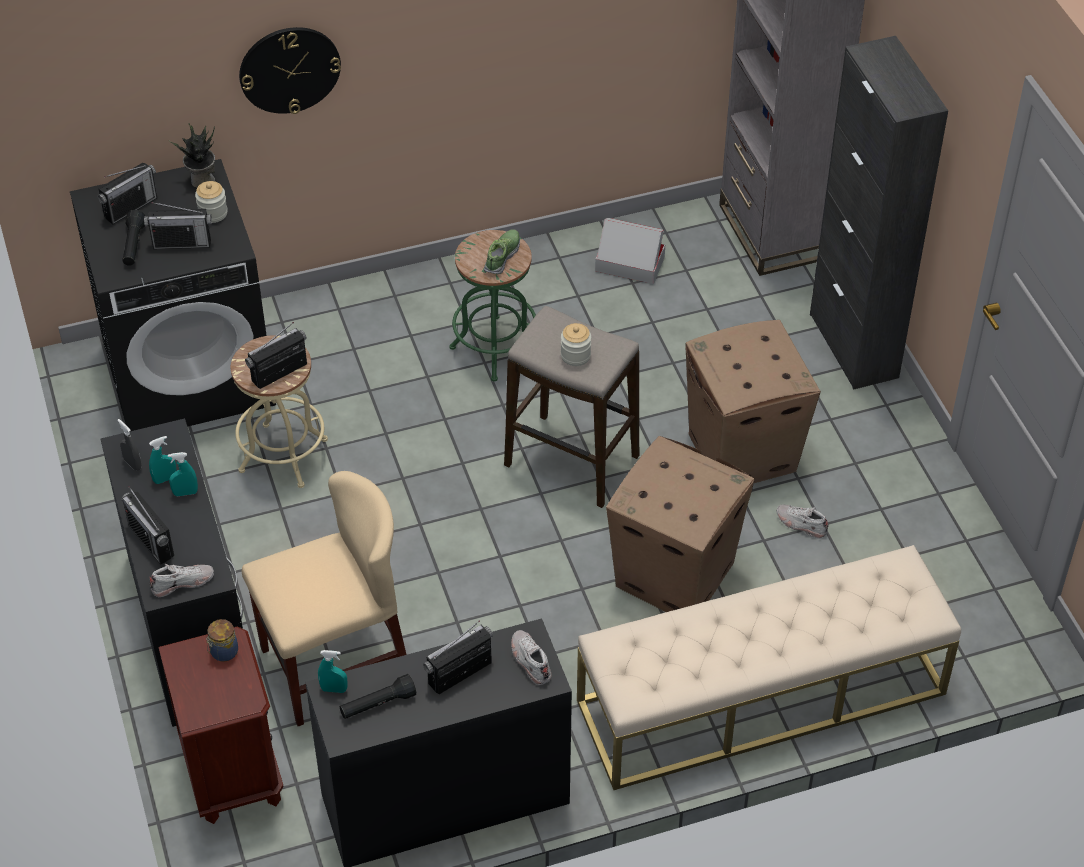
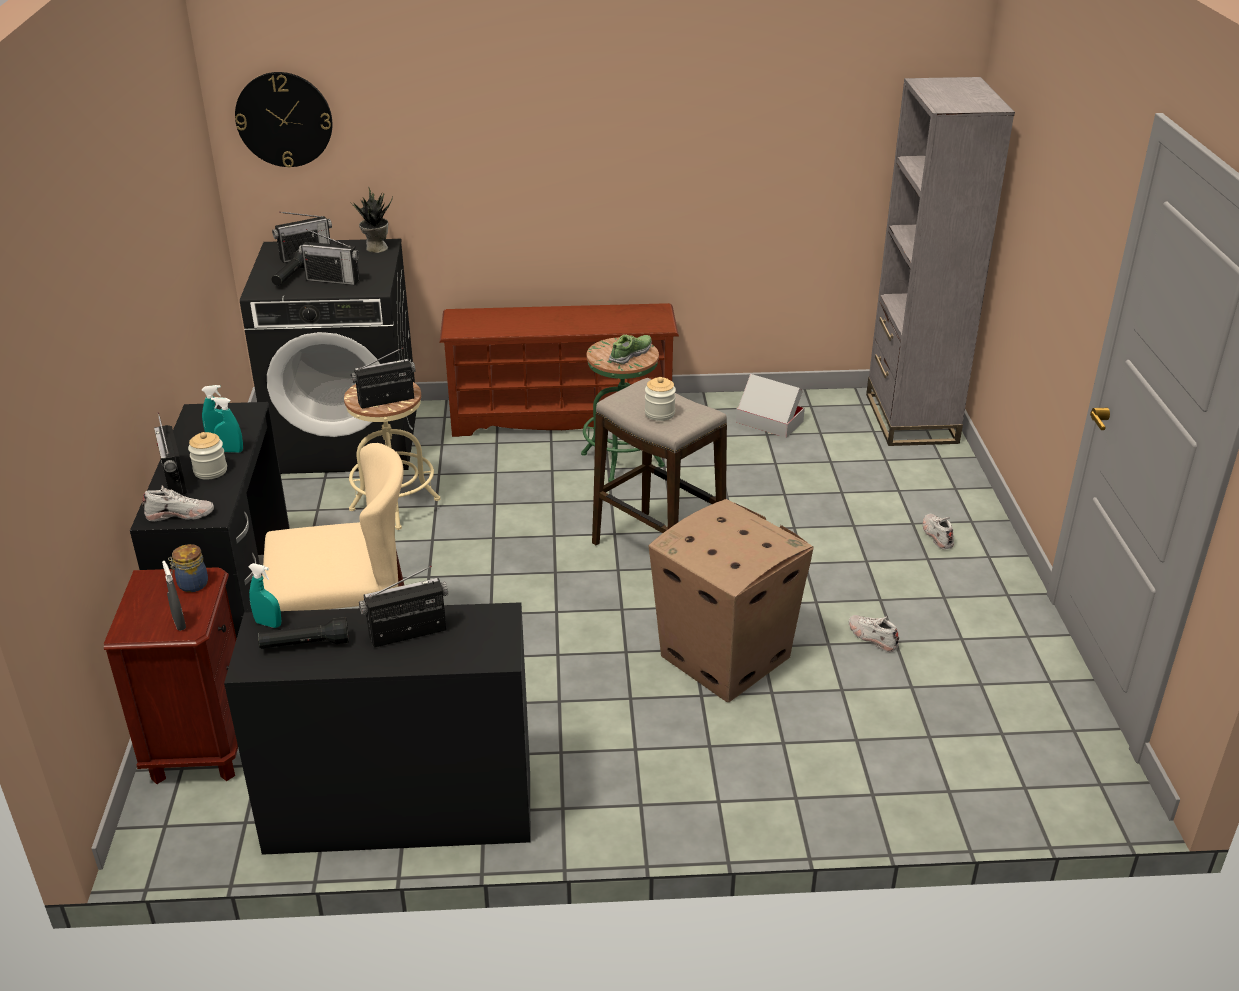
camera: 15 degrees right, 15 degrees down
(132, 464) = (199, 425): grey spray bottle -> grey spray bottle (179, 623)
(213, 213) = (372, 267): jar -> jar (210, 471)
(289, 69) = (468, 158): wall clock -> wall clock (284, 119)
(409, 297) = (562, 416): none -> brown shoe rack
(530, 661) = (489, 636): white shoe -> white shoe (936, 535)
(742, 453) = (829, 571): cardboard box -> none
(761, 698) = (779, 782): beige bench -> none
(853, 345) = (966, 507): black cabinet -> none

